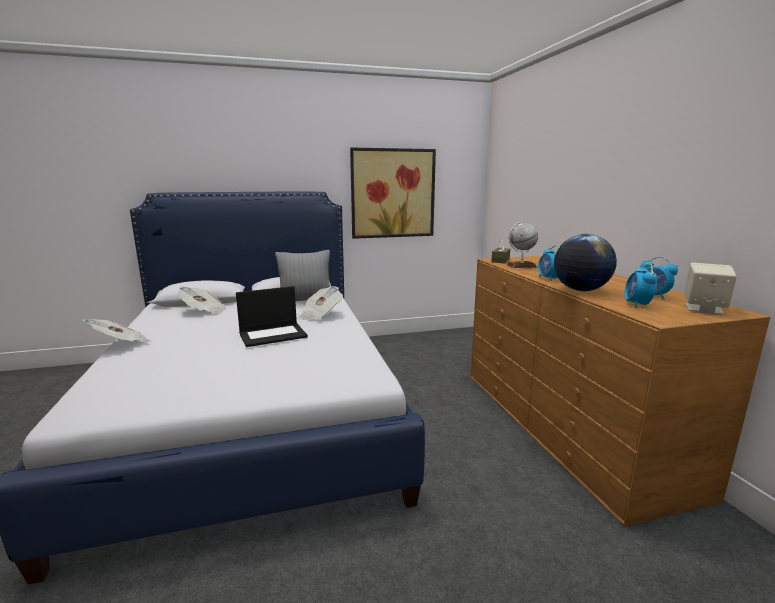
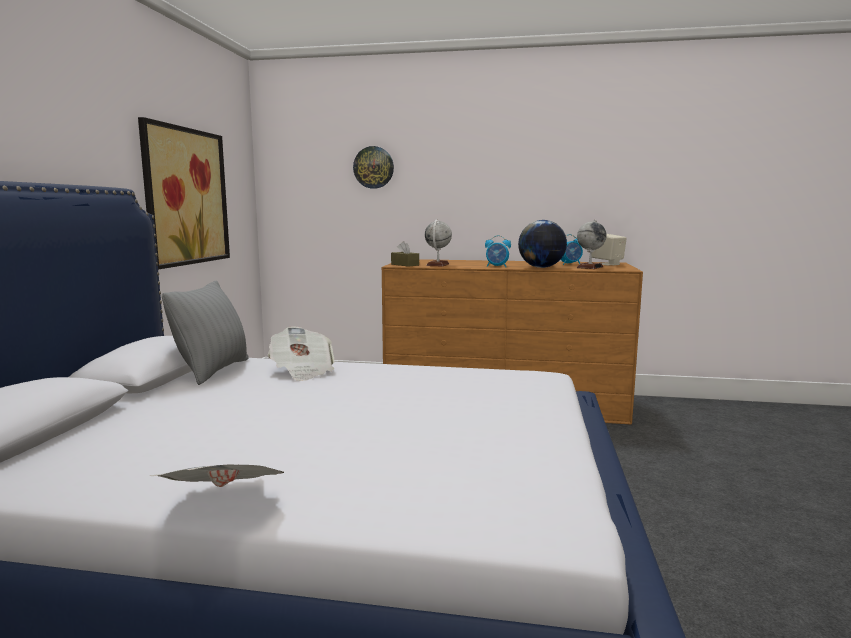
camera: 65 degrees left, 5 degrees down
(203, 311) = (119, 434): newspaper -> none
(273, 334) = (354, 396): laptop -> none
(541, 166) = (373, 167): none -> wall clock
(637, 305) = (590, 267): alarm clock -> globe

